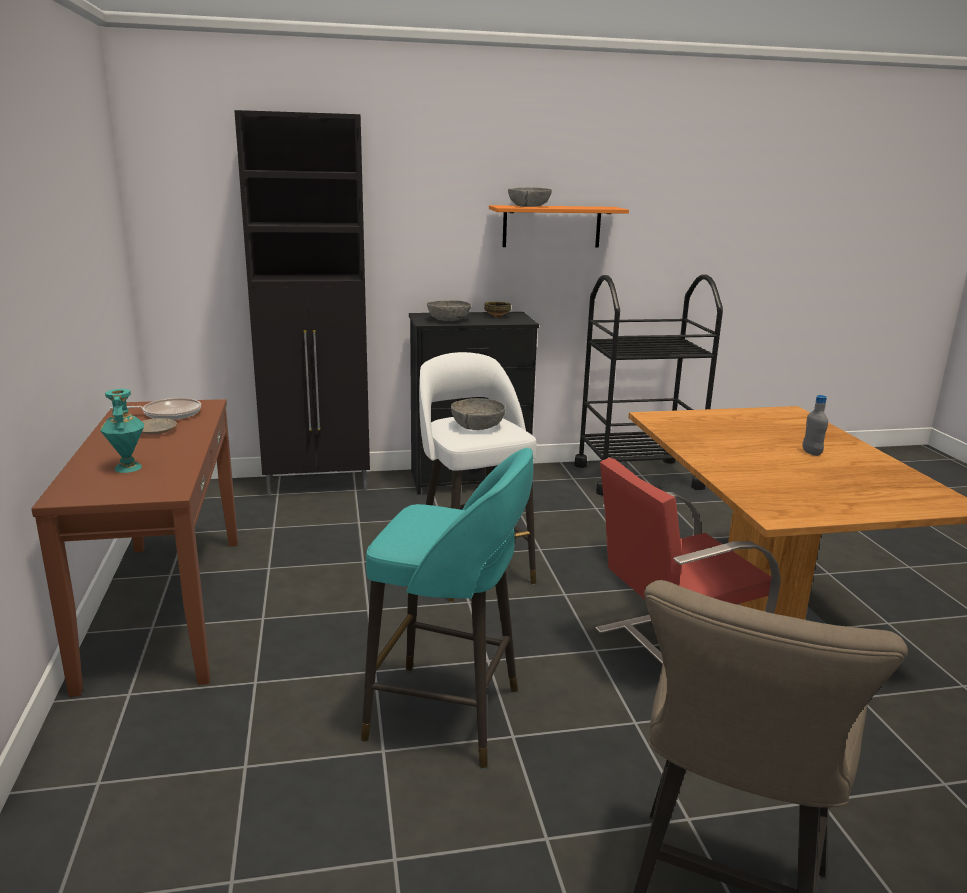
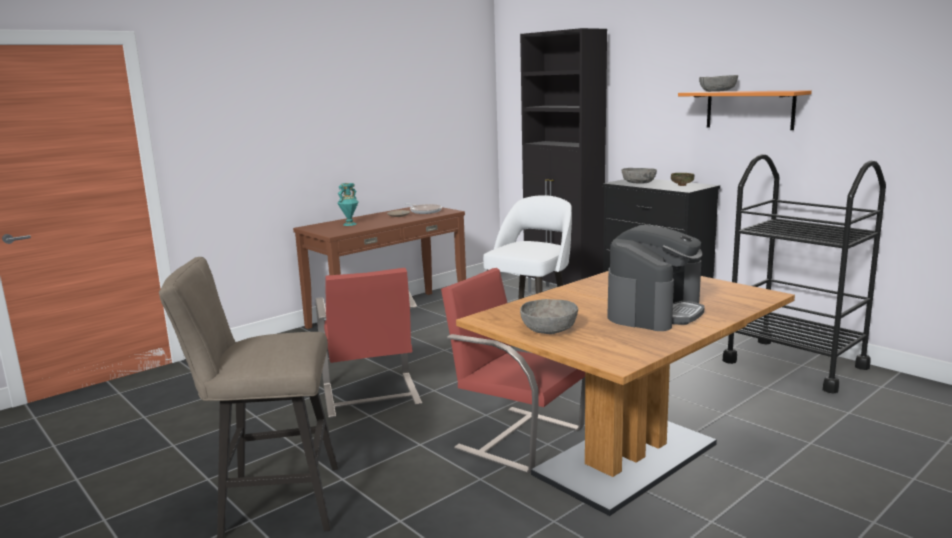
camera: 60 degrees right, 5 degrees down
(448, 715) = (370, 396): turquoise stool -> red chair
(477, 426) = (525, 246): grey bowl -> grey bowl (549, 329)
(811, 452) = (654, 311): grey bottle -> coffee machine

